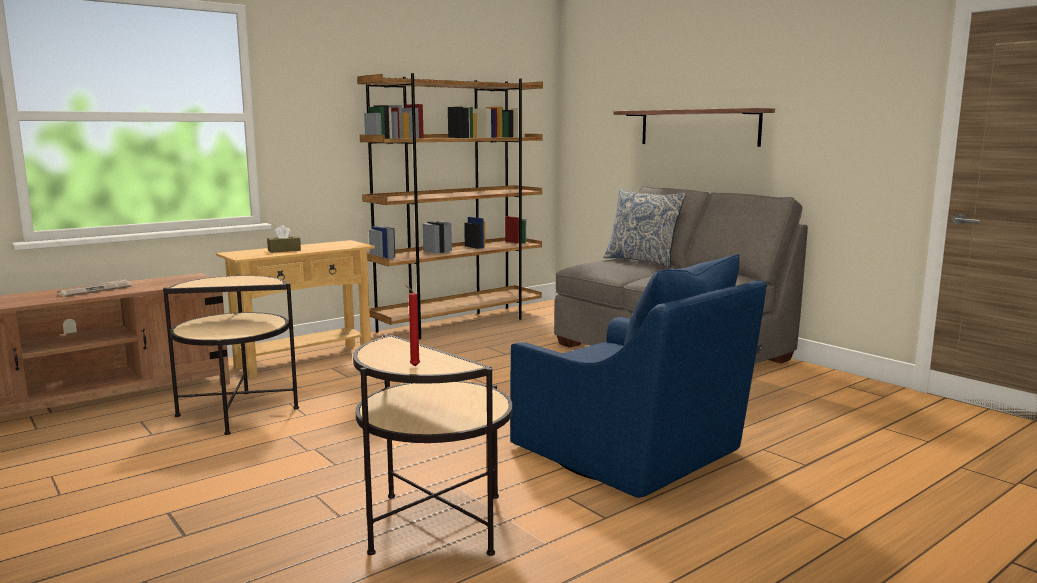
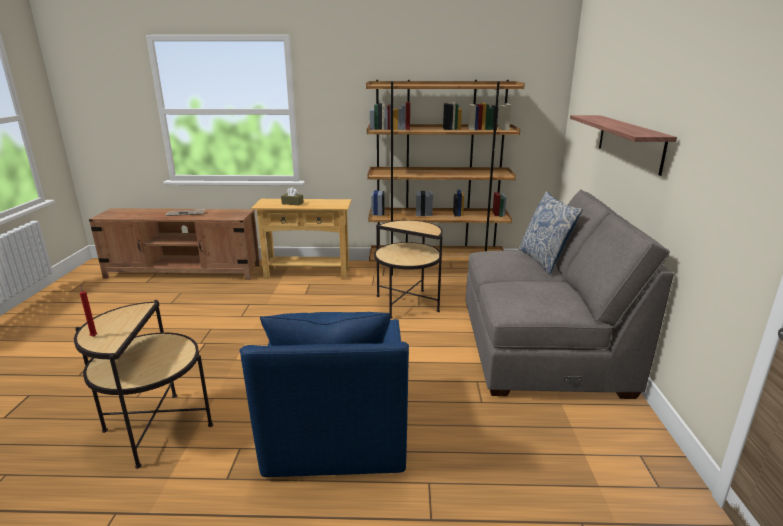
camera: 40 degrees right, 10 degrees up
(237, 412) = (220, 301): side table -> side table (407, 303)

